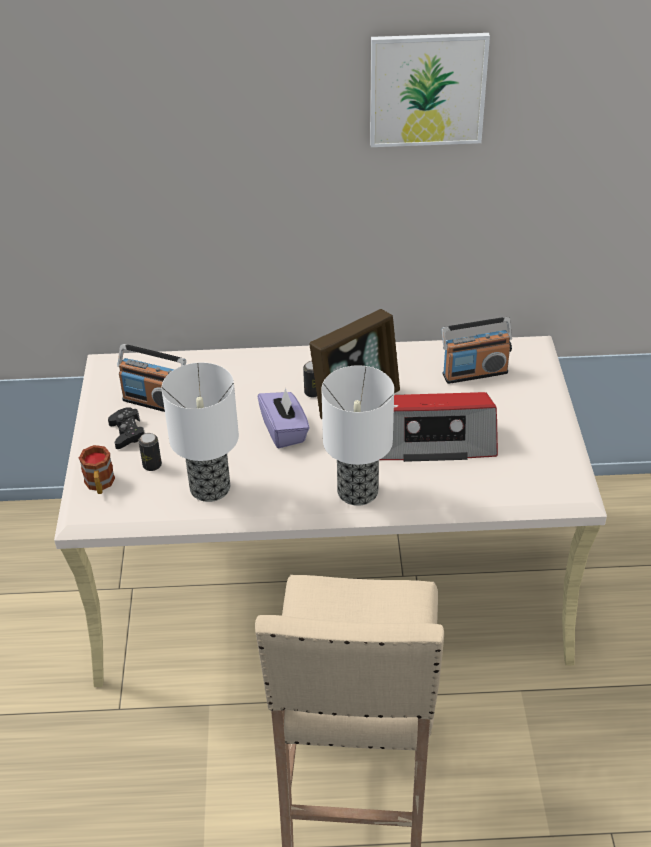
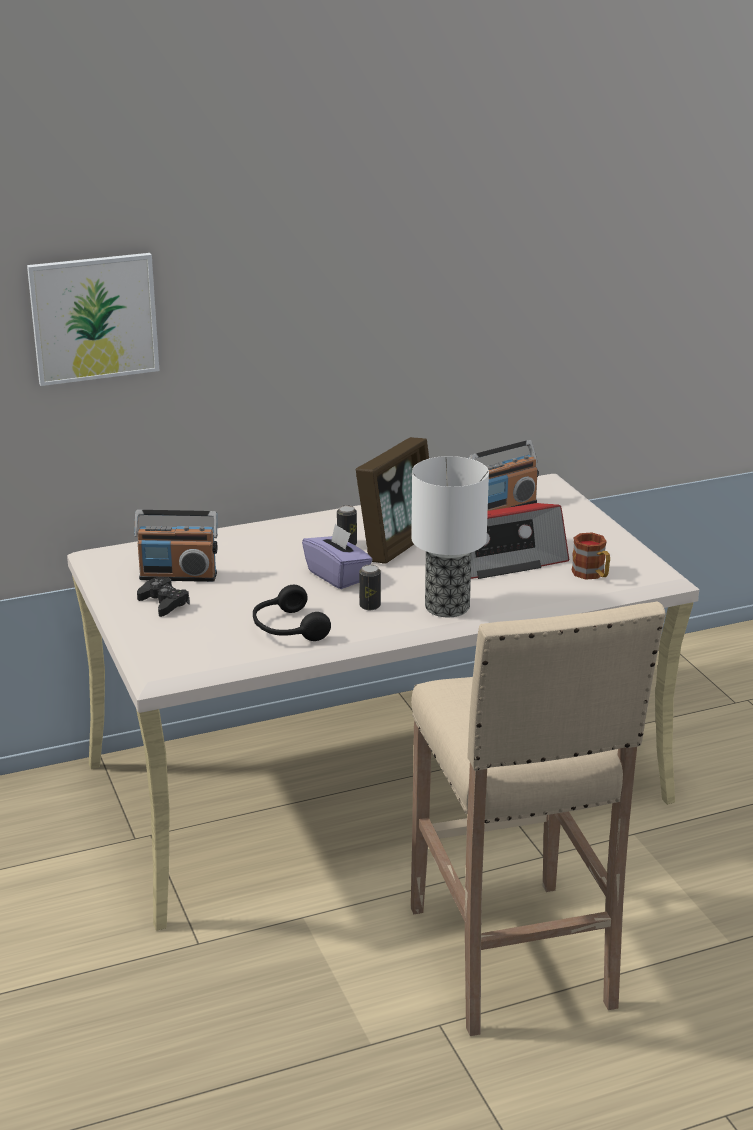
camera: 20 degrees left, 15 degrees down
(100, 485) = (162, 646): mug -> mug (592, 575)
(152, 465) = (211, 622): can -> can (370, 606)
(209, 487) = (287, 629): table lamp -> black headphones
(427, 90) = (426, 206): picture -> picture (94, 318)

